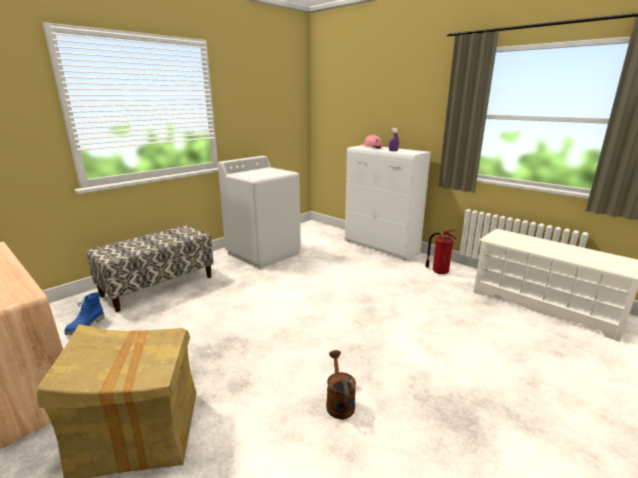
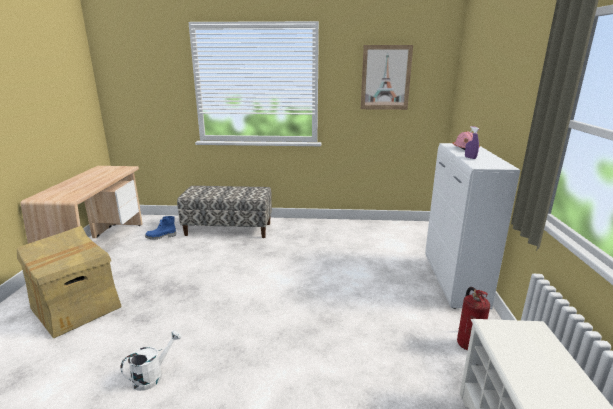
camera: 50 degrees right, 0 degrees up
(264, 253) = (332, 236): white washing machine -> none
(266, 99) = (385, 78): none -> picture
(339, 402) = (152, 375): brown watering can -> white watering can

